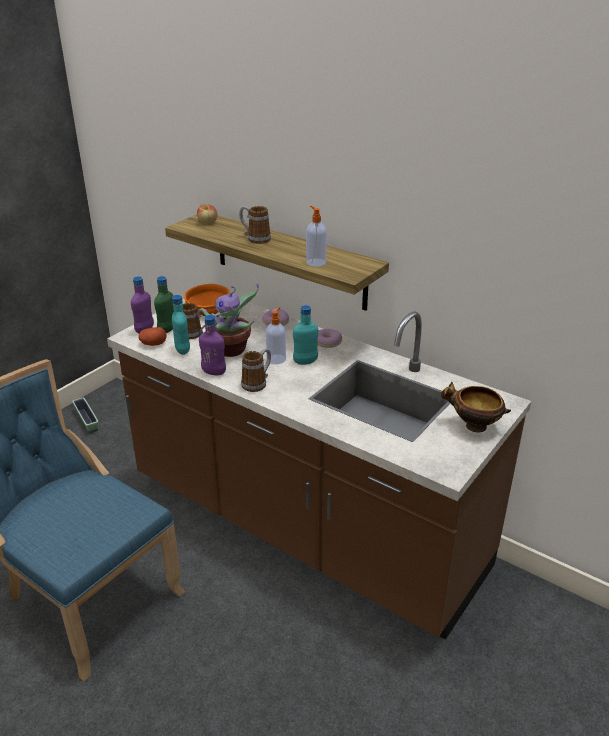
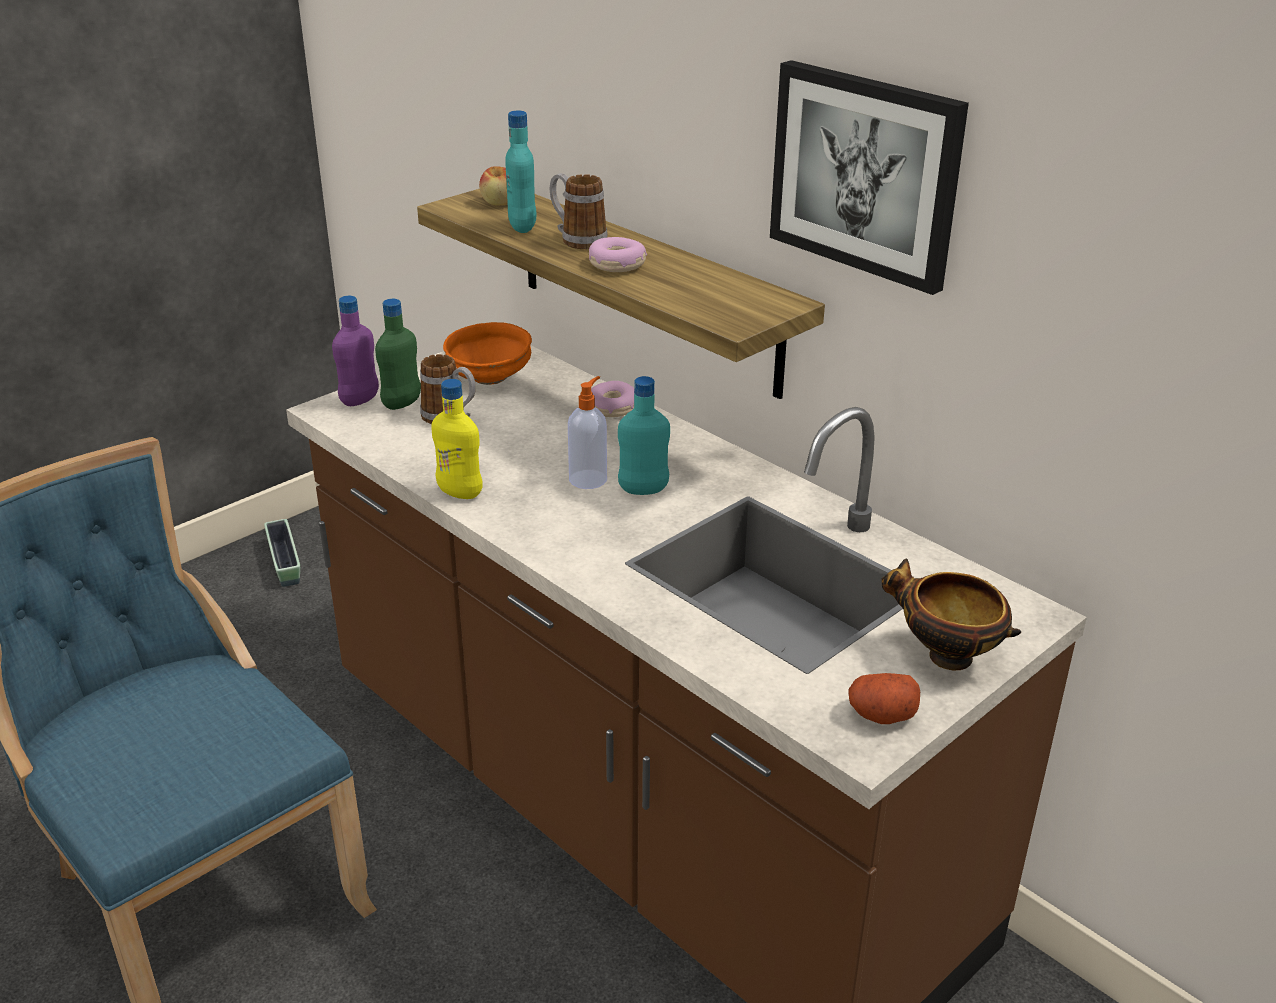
camera: 10 degrees right, 0 degrees up
(153, 344) = (365, 427): potato -> potato (881, 715)
(182, 350) = (416, 445): turquoise bottle -> turquoise bottle (522, 227)
(214, 372) = (460, 493): purple bottle -> yellow bottle
(231, 350) = (508, 453): potted plant -> none
(257, 383) = (536, 522): mug -> none
(315, 262) = (676, 292): soap dispenser -> none
(328, 342) = (700, 456): donut -> donut (617, 265)
(409, 198) = (866, 173): none -> picture

